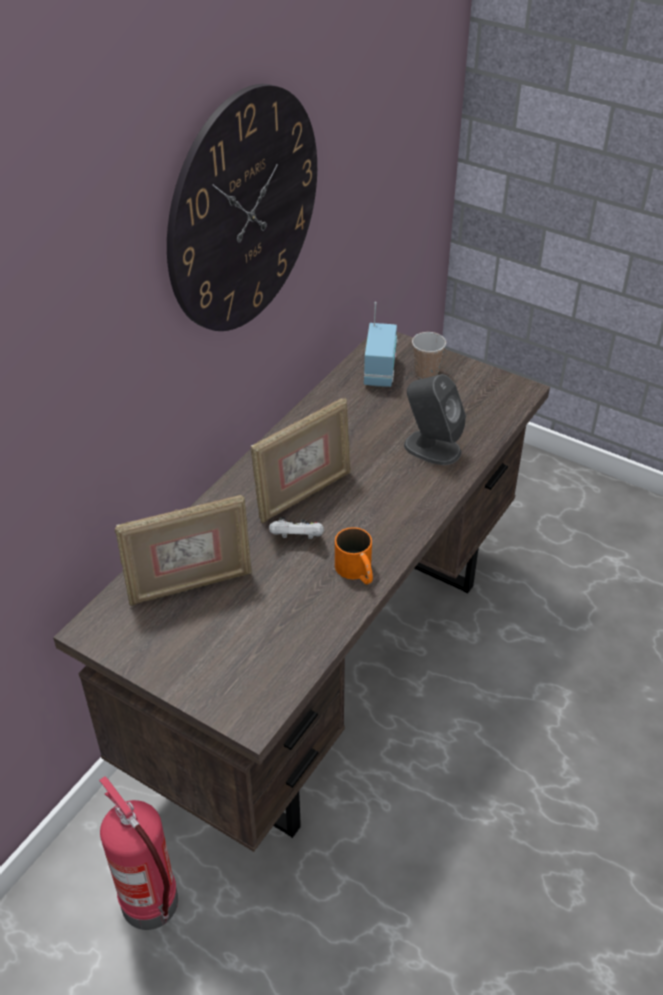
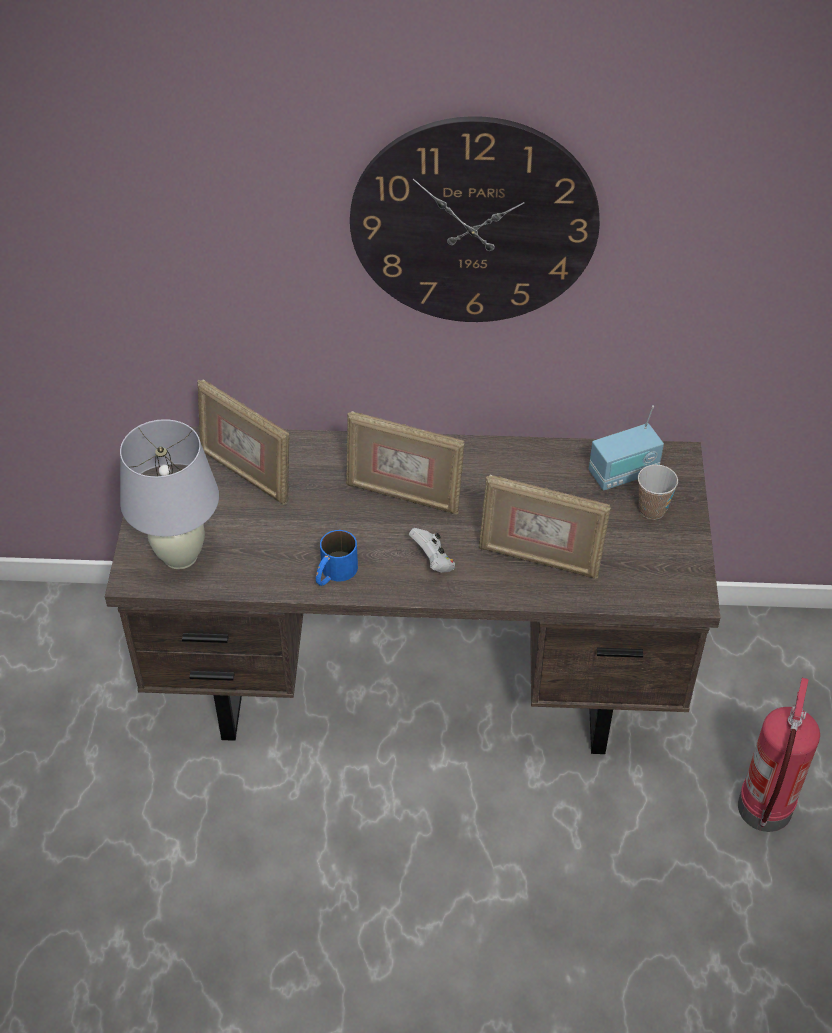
camera: 60 degrees right, 5 degrees up
(152, 903) = (111, 676): fire extinguisher -> fire extinguisher (765, 810)
(254, 672) = (181, 556): none -> white table lamp
(297, 539) = (345, 516): white game controller -> white game controller (433, 561)
(357, 572) = (334, 573): orange mug -> blue mug
(431, 448) = (539, 559): grey speaker -> picture frame

